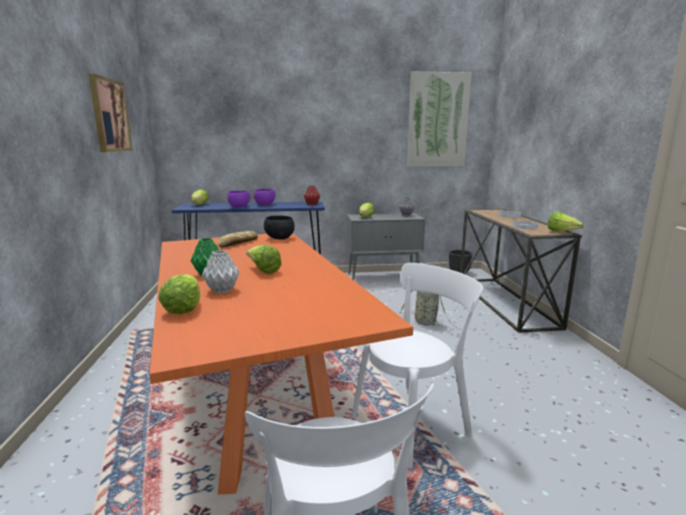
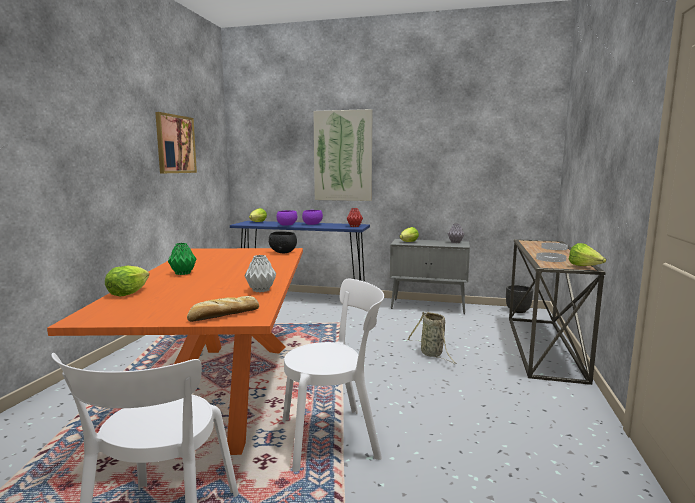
camera: 20 degrees right, 5 degrees down
(223, 290) = (173, 285): grey vase -> grey vase (261, 290)
(238, 243) = (243, 253): bread -> bread (223, 315)
(263, 271) = (226, 274): lettuce -> none
(437, 120) = (494, 144): picture -> picture (343, 156)

